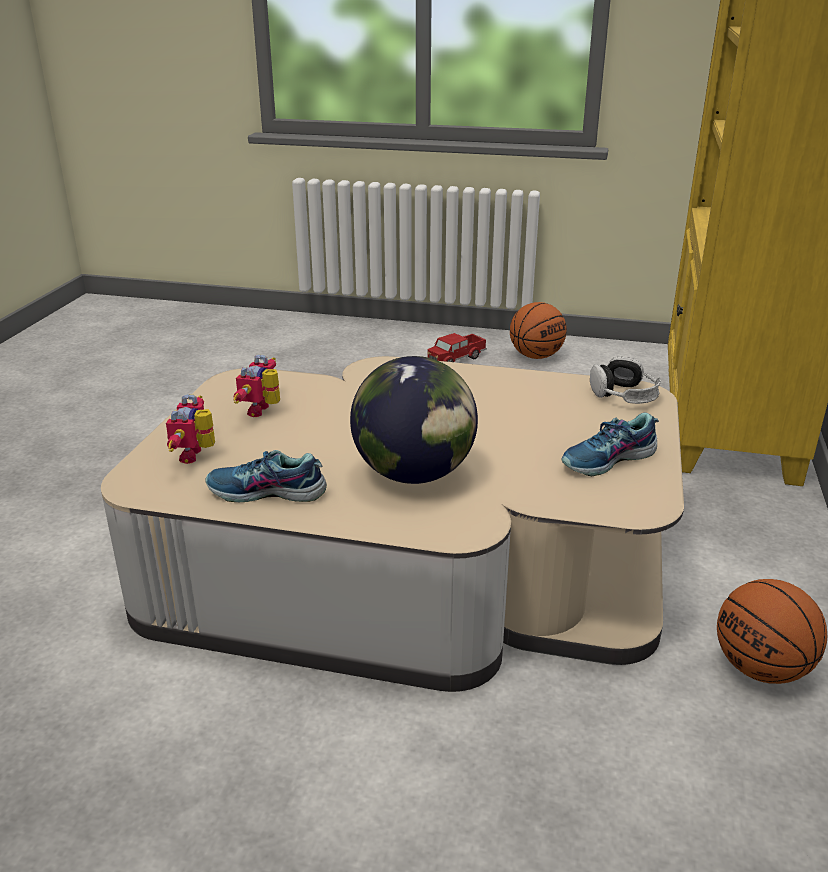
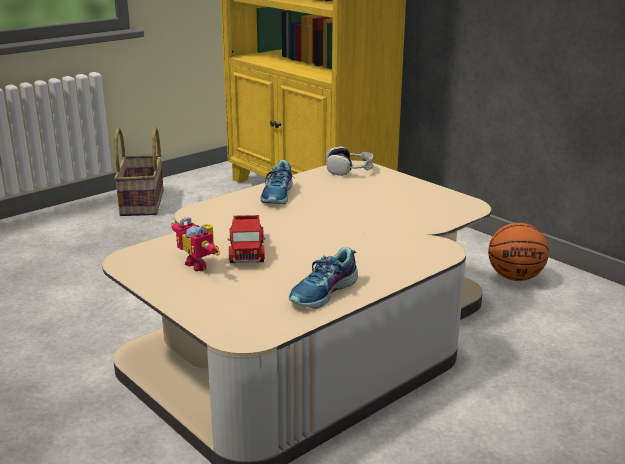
camera: 55 degrees left, 5 degrees down
(197, 455) = (233, 303): toy robot -> none
(414, 474) = (362, 245): globe -> none
(456, 359) = (94, 226): toy truck -> toy truck (247, 250)
(536, 356) = (143, 203): basketball -> basket
(609, 460) = (414, 197): shoe -> shoe (278, 195)

